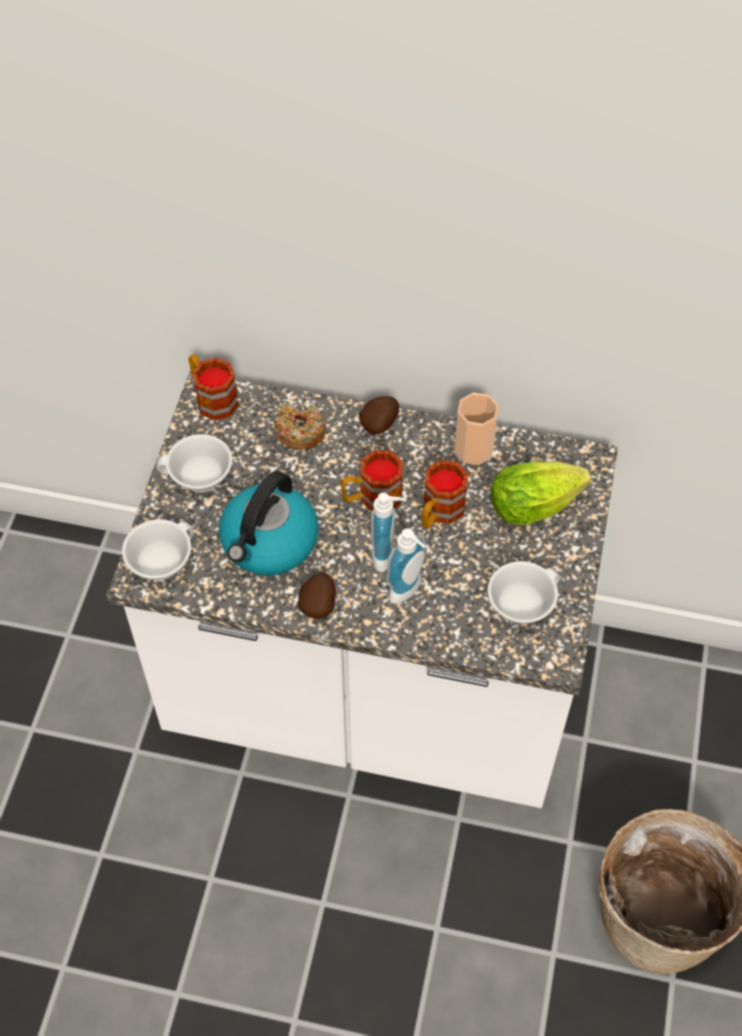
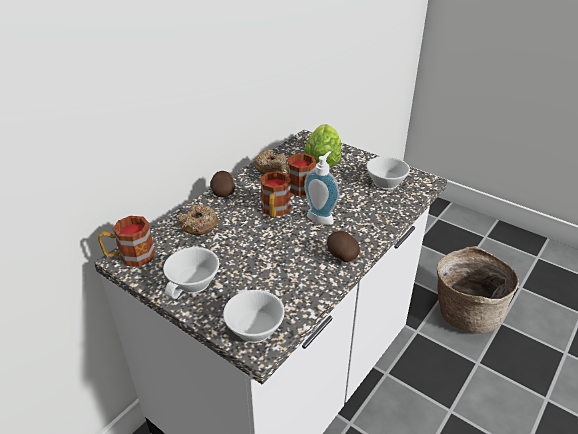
camera: 65 degrees left, 20 degrees down
(269, 543) = (277, 264): kettle -> none
(409, 592) = (354, 217): soap dispenser -> none
(473, 449) = (270, 167): cup -> donut

